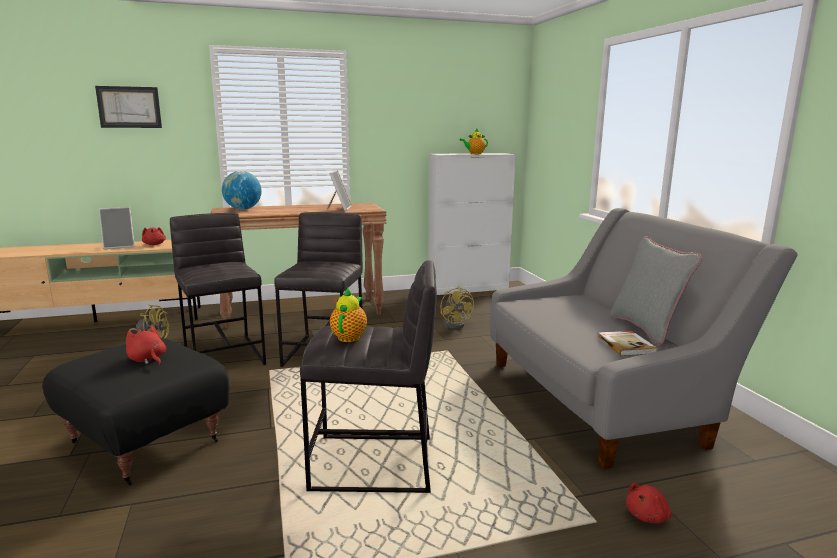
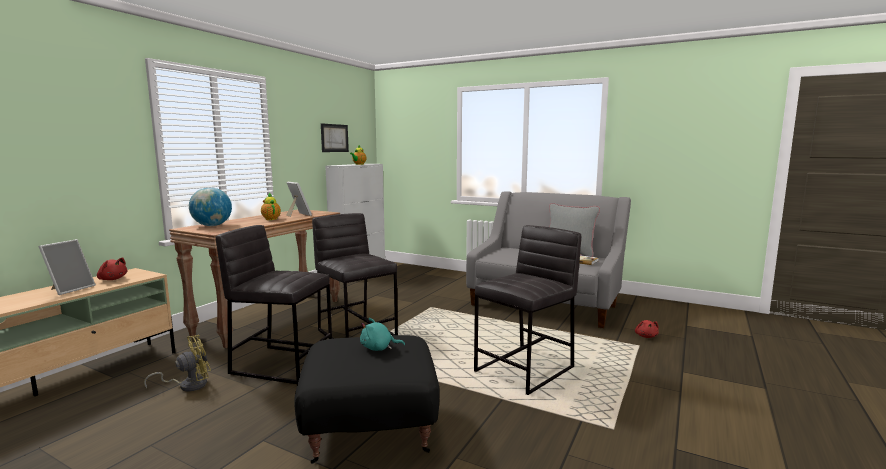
camera: 45 degrees left, 5 degrees down
(129, 107) = (54, 120): picture -> picture (334, 138)
(147, 359) = (378, 348): red plush toy -> turquoise plush toy
(349, 336) = (521, 281): teapot -> teapot (271, 219)
(457, 324) = (401, 292): yellow fan -> none

